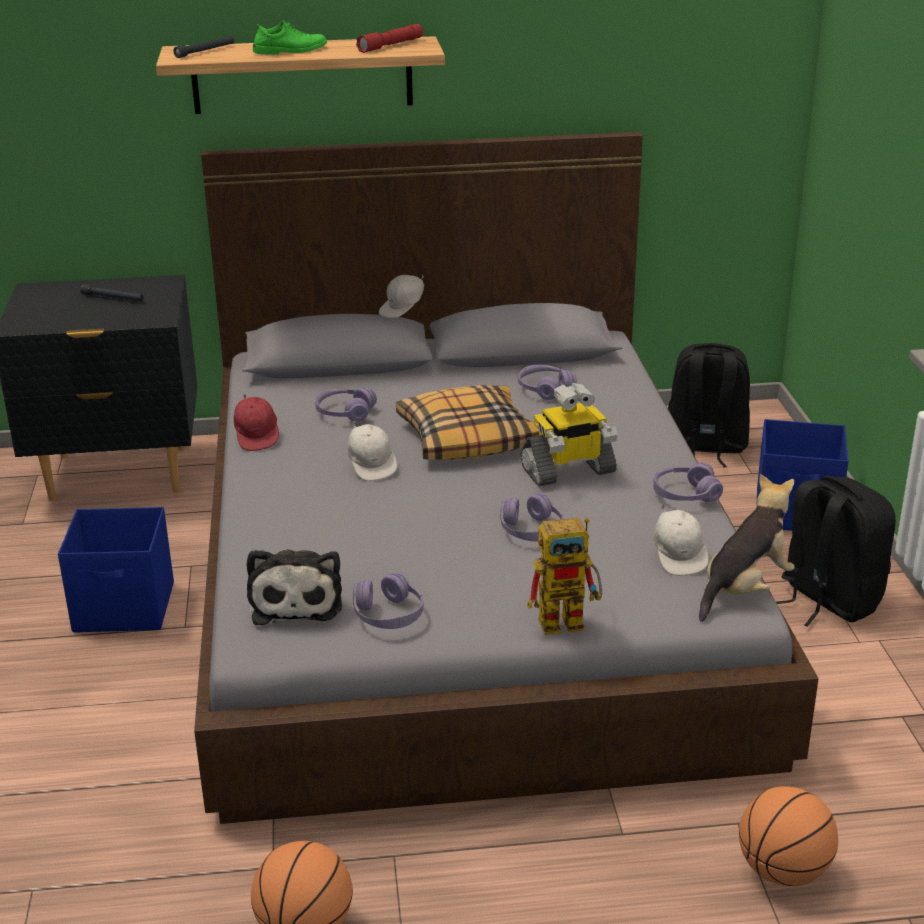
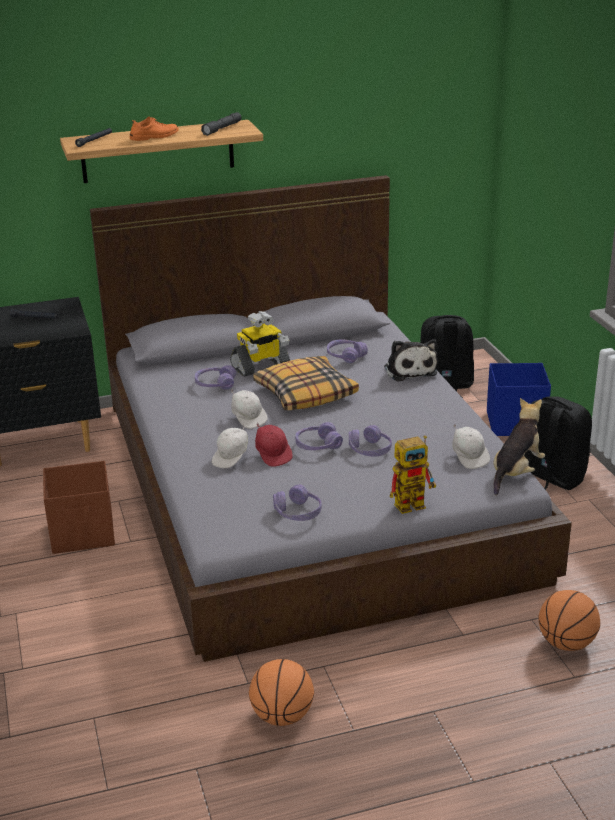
camera: 10 degrees left, 0 degrees up
(125, 608) = (84, 534): blue storage box -> brown storage box
(257, 437) = (161, 406): red cap -> red cap (273, 454)
(290, 50) = (154, 136): green shoe -> orange shoe
(296, 601) = (233, 510): plush toy -> plush toy (409, 370)
(391, 45) = (222, 128): red flashlight -> grey flashlight
(404, 310) = (237, 309): white cap -> white cap (232, 458)
(568, 471) = (380, 409): toy robot -> toy robot (260, 366)
(685, 494) = (460, 417): purple headphones -> purple headphones (317, 445)

